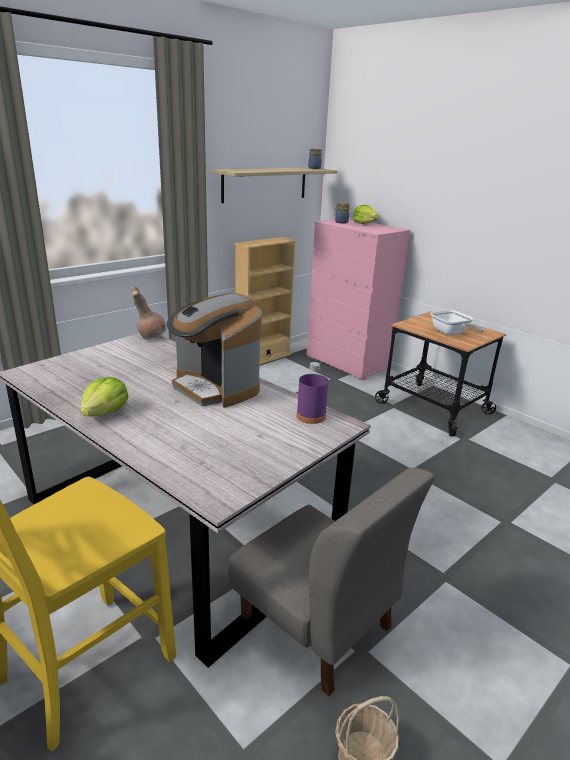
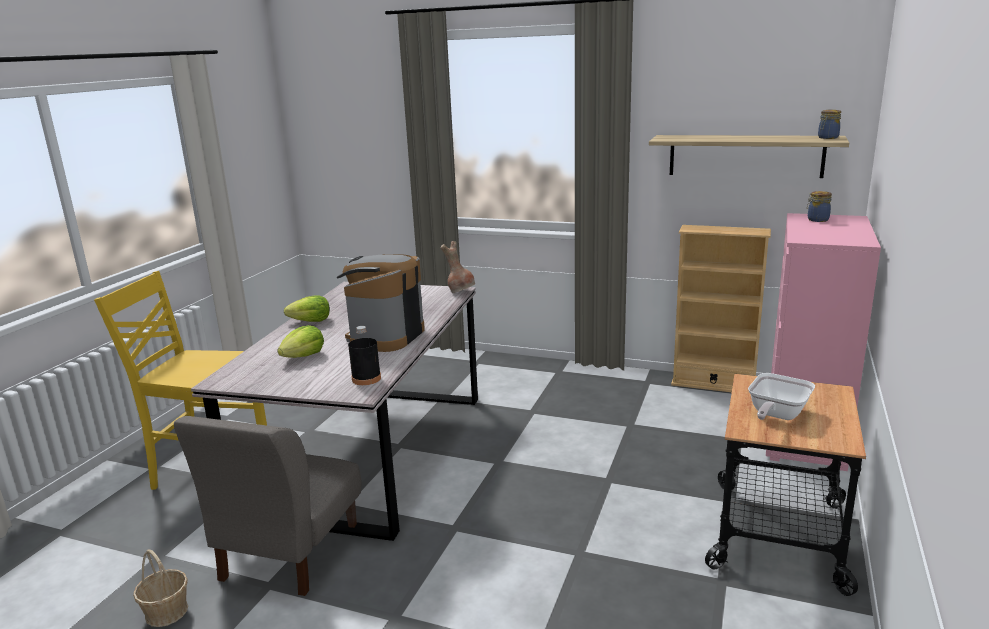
camera: 65 degrees right, 5 degrees down
(311, 416) = (366, 379): purple bottle -> black bottle
(365, 223) = (847, 227): lettuce -> lettuce (304, 356)

